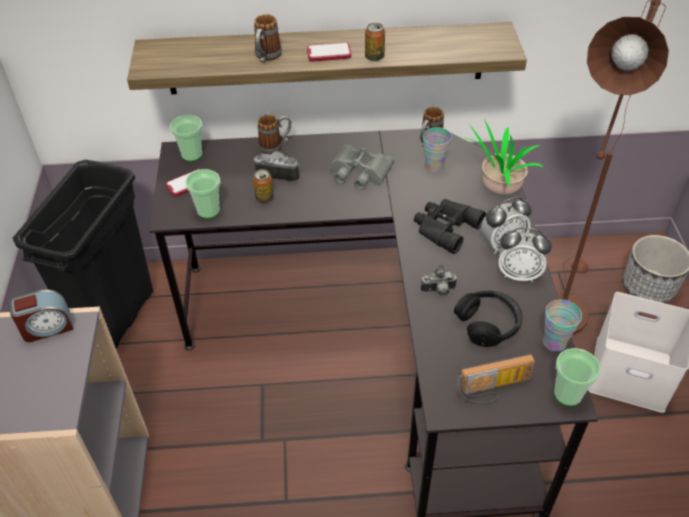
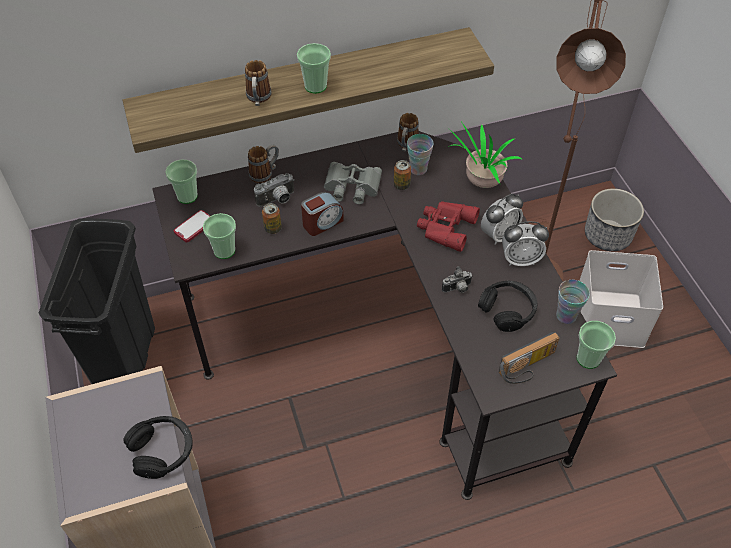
camera: 15 degrees left, 5 degrees up
(47, 327) = (120, 395): alarm clock -> alarm clock (322, 223)
(66, 391) = (162, 451): none -> black headphones
(279, 173) = (277, 200): camera -> camera turned 150 degrees clockwise
(329, 53) = (315, 86): phone -> cup
(374, 57) = (358, 83): can -> can (401, 185)
(444, 227) = (445, 227): black binoculars -> red binoculars

